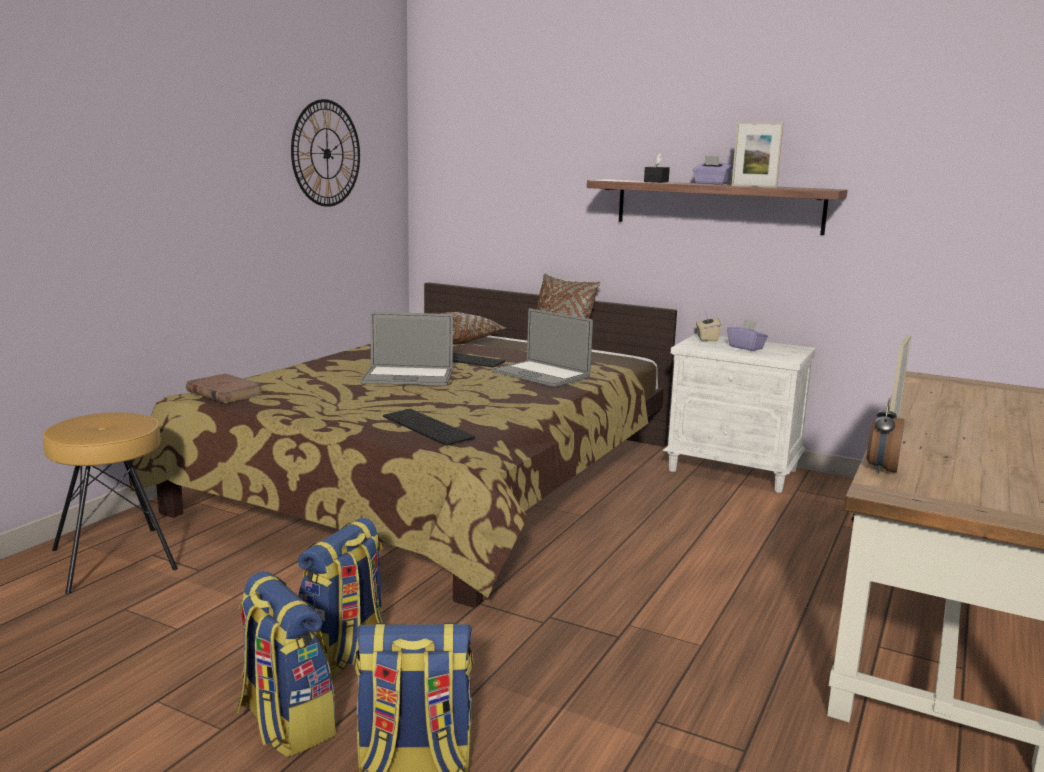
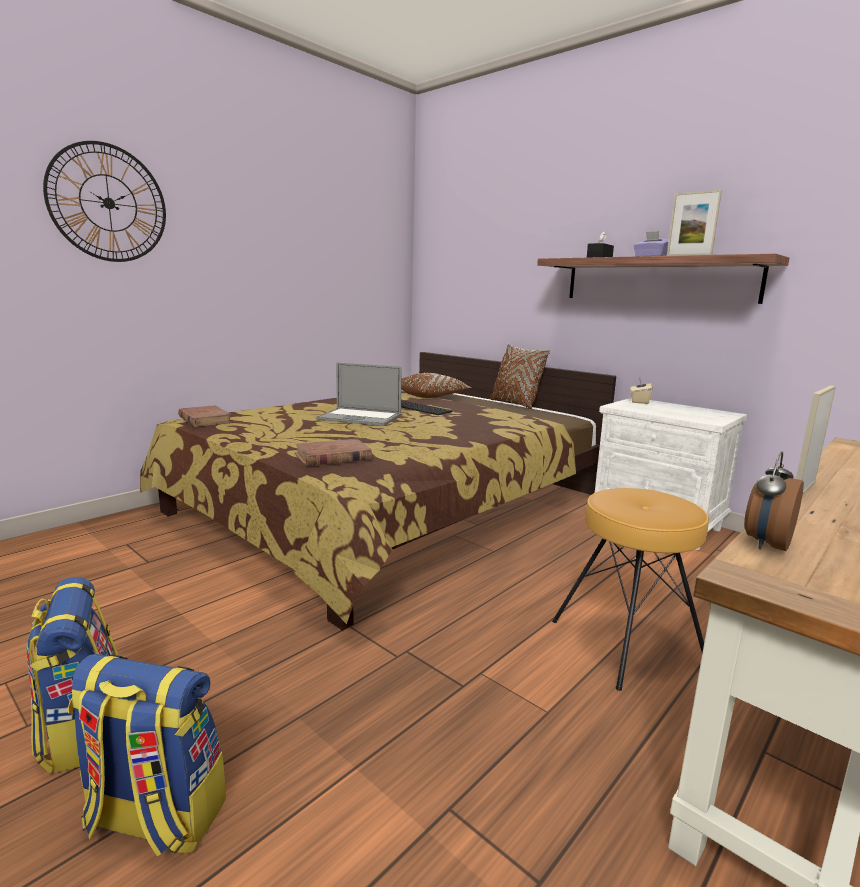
camera: 15 degrees right, 0 degrees up
(115, 559) = (97, 544): brown stool -> brown stool (627, 643)
(326, 153) = (335, 243): wall clock -> wall clock (108, 203)
(343, 652) = (195, 659): backpack -> none
(429, 427) = (332, 457): keyboard -> brown book
(540, 374) = (474, 422): laptop -> none
(746, 347) = (673, 410): purple tissue box -> none

